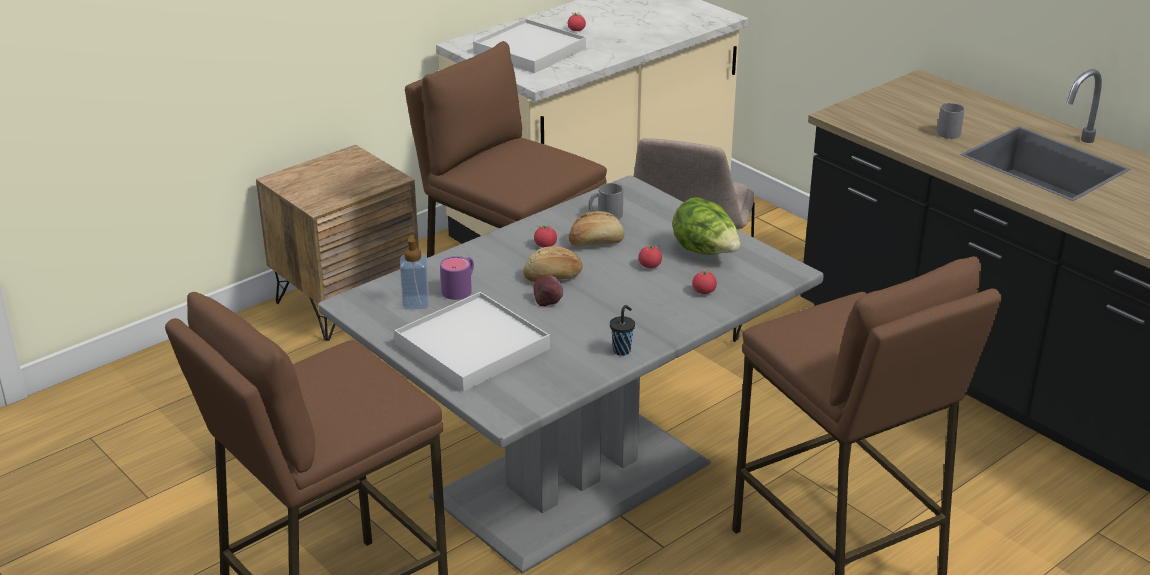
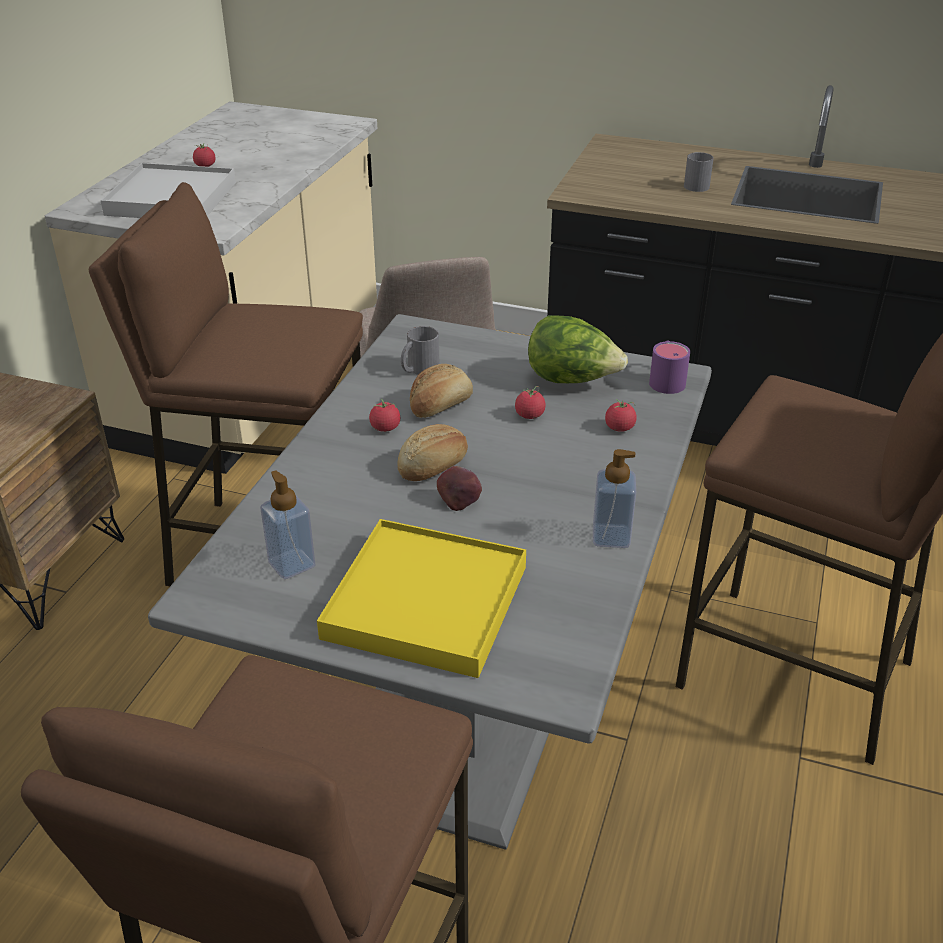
camera: 30 degrees left, 5 degrees up
(460, 288) = (333, 521): purple mug -> purple mug (666, 379)
(473, 347) = (426, 602): white tray -> yellow tray
(622, 350) = (611, 536): black cup -> soap dispenser

